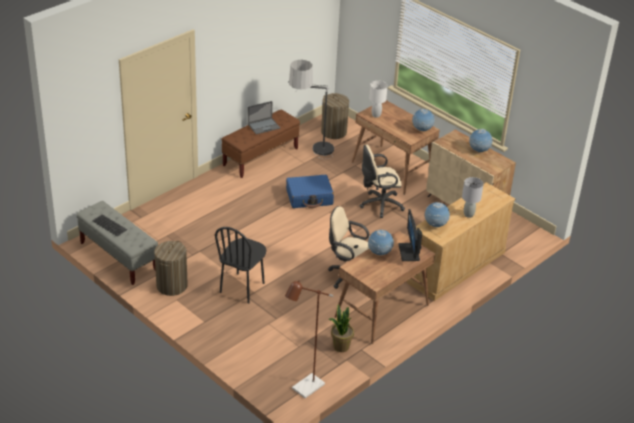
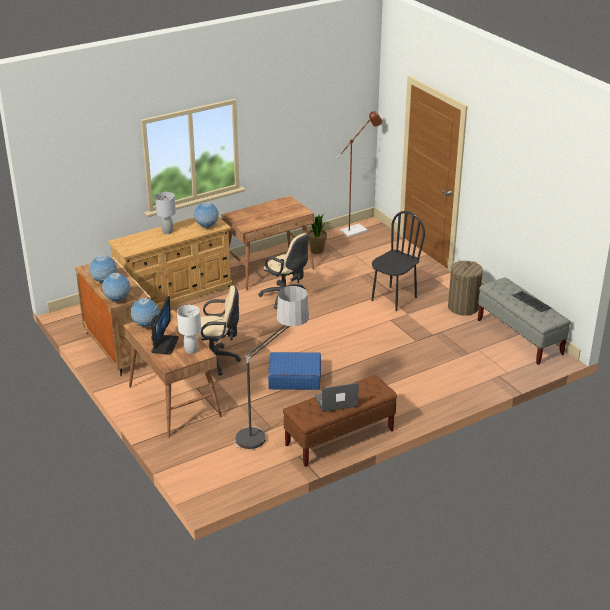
camera: 165 degrees left, 5 degrees down
(334, 132) = (222, 467): laundry basket -> none
(379, 253) = (272, 218): globe -> globe (117, 300)
(409, 252) = (243, 216): monitor -> monitor (164, 344)

